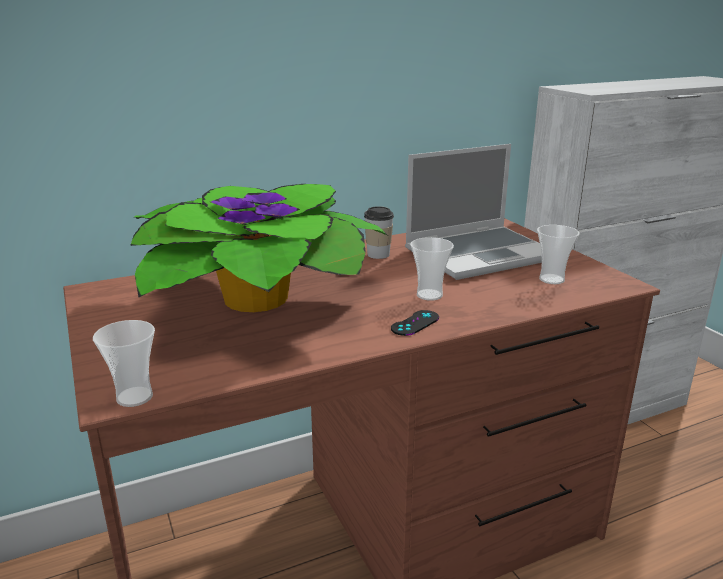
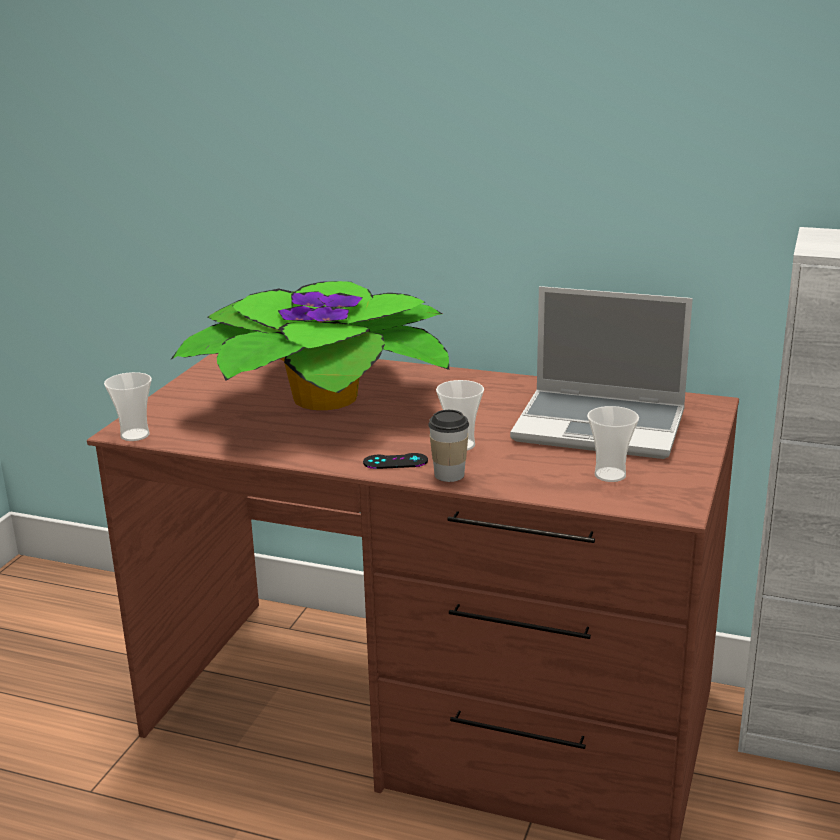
camera: 45 degrees right, 0 degrees up
(378, 254) = (502, 394): cup -> cup (449, 474)

